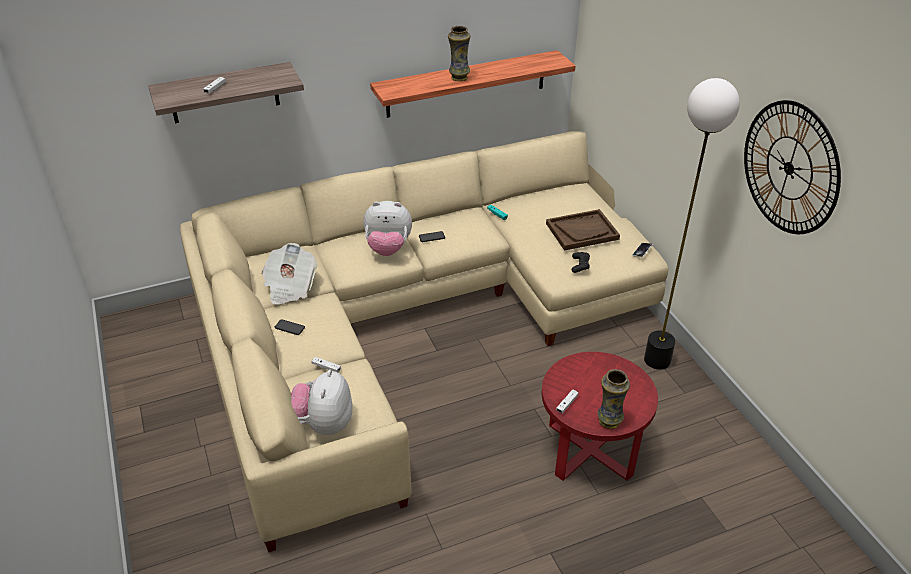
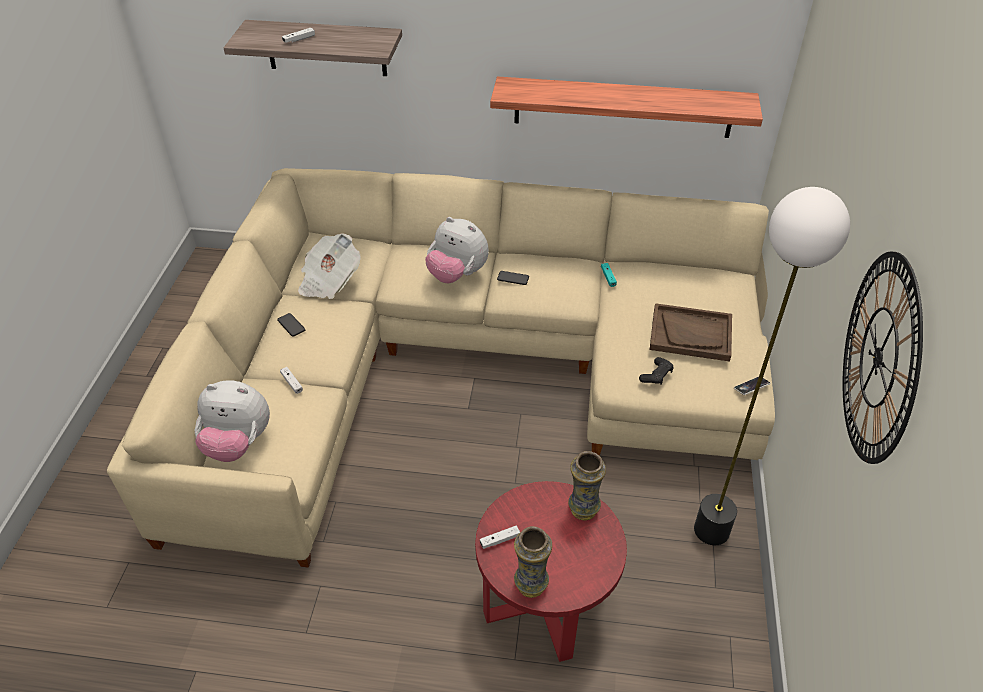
camera: 30 degrees right, 5 degrees up
(323, 424) = (238, 443): plush toy -> plush toy turned 120 degrees counterclockwise
(458, 77) = (601, 96): vase -> vase (583, 509)

